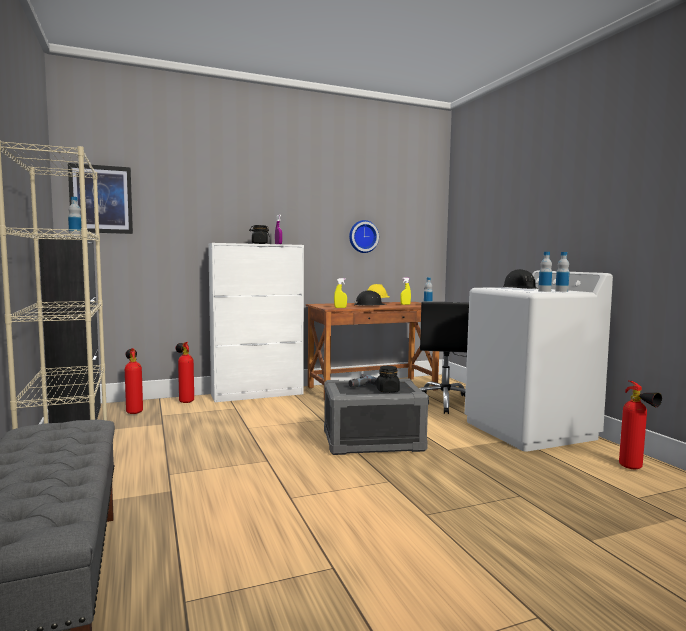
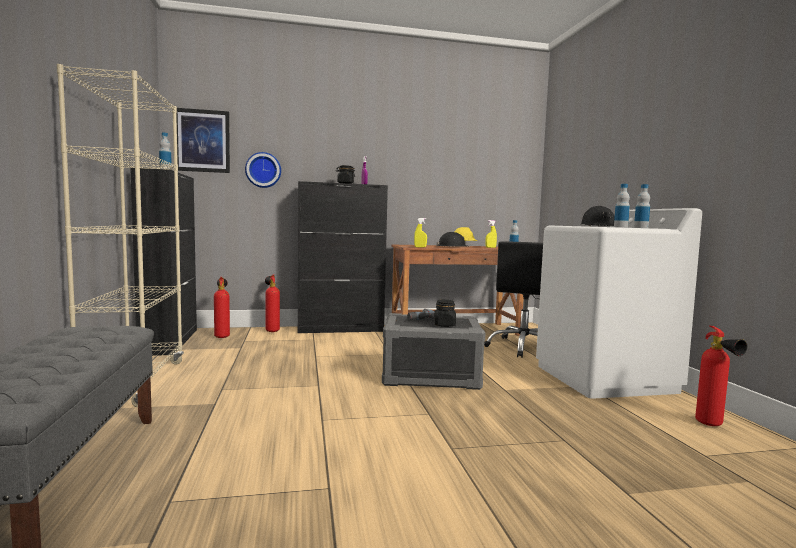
camera: 10 degrees right, 0 degrees up
(258, 394) = (341, 329): white cabinet -> black cabinet
(363, 236) = (451, 179): wall clock -> wall clock (263, 170)

